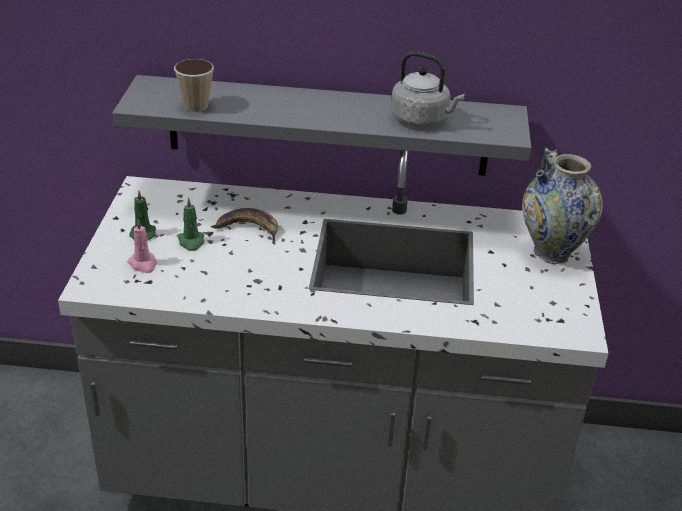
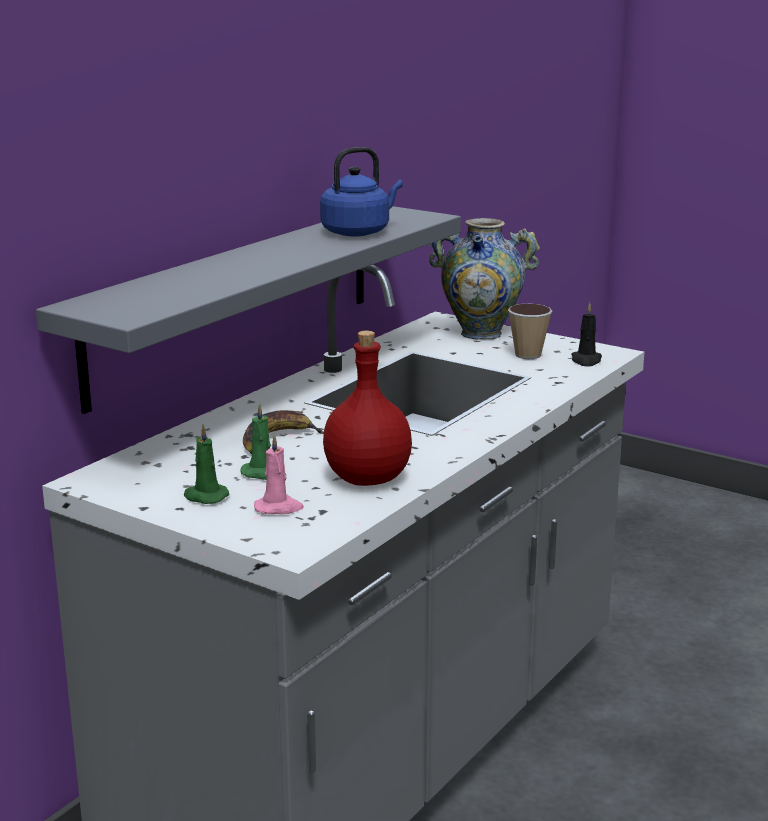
camera: 60 degrees left, 15 degrees down
(196, 106) = (182, 295): cup -> cup (528, 355)
(210, 283) = (365, 479): none -> red bottle
(422, 119) = (358, 232): grey kettle -> blue kettle
(544, 324) = (586, 360): none -> black candle

